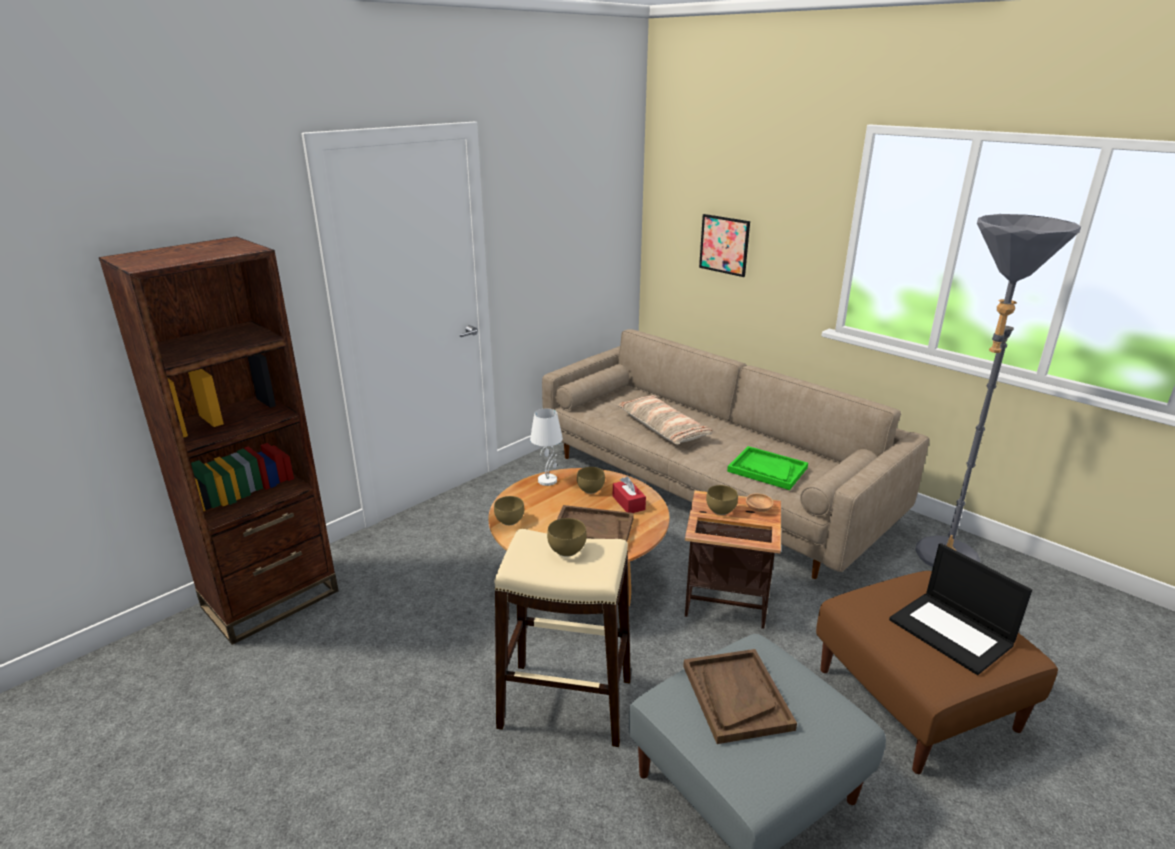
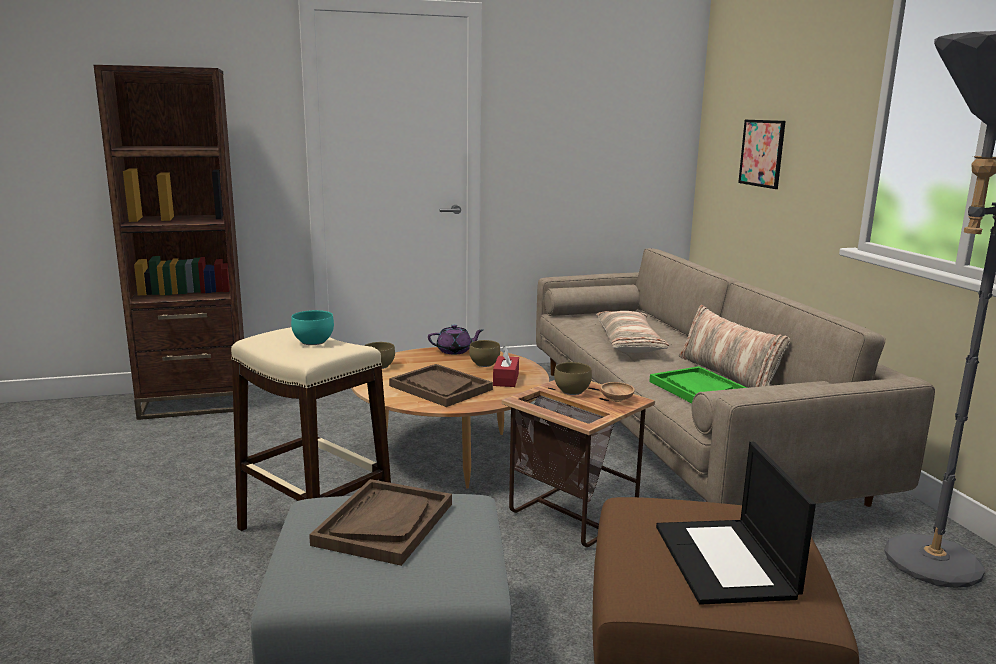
camera: 30 degrees right, 10 degrees down
(547, 480) = (455, 351): white table lamp -> purple teapot
(567, 551) = (312, 342): brown bowl -> turquoise bowl
(764, 446) = (728, 375): none -> pillow

